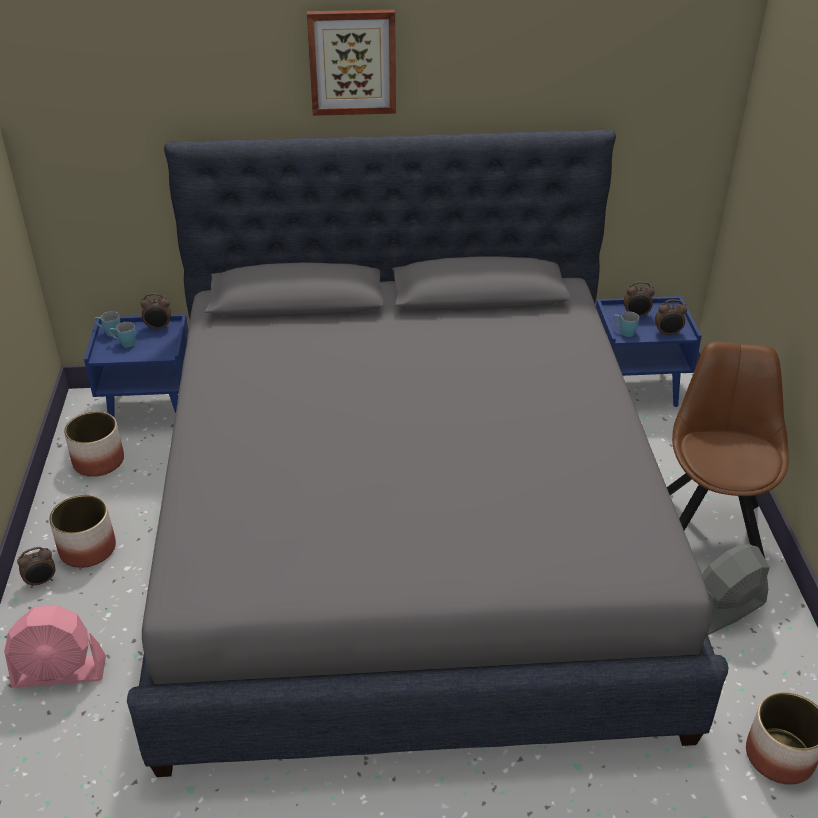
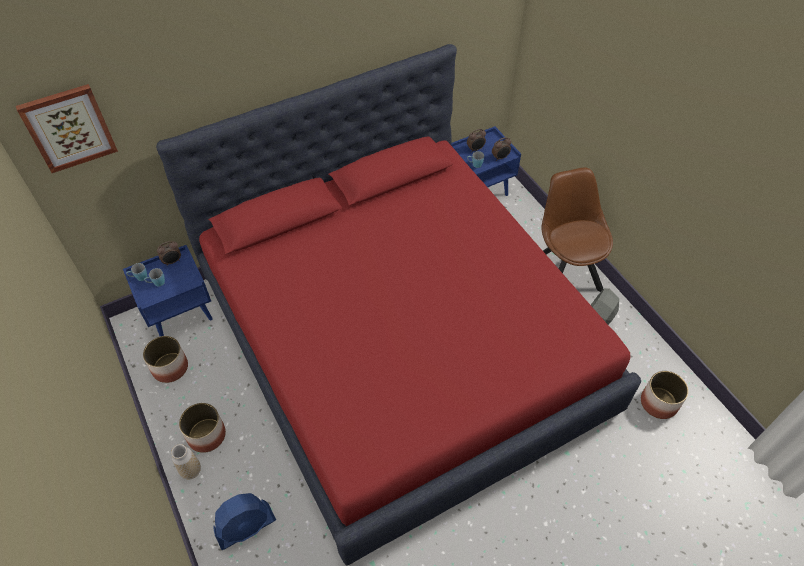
camera: 25 degrees left, 15 degrees up
(41, 582) = (191, 471): alarm clock -> vase
(60, 672) = (246, 527): pink fan -> blue fan
(352, 62) = (277, 48): picture -> picture (68, 128)
(408, 533) = (401, 343): grey bed -> red bed

